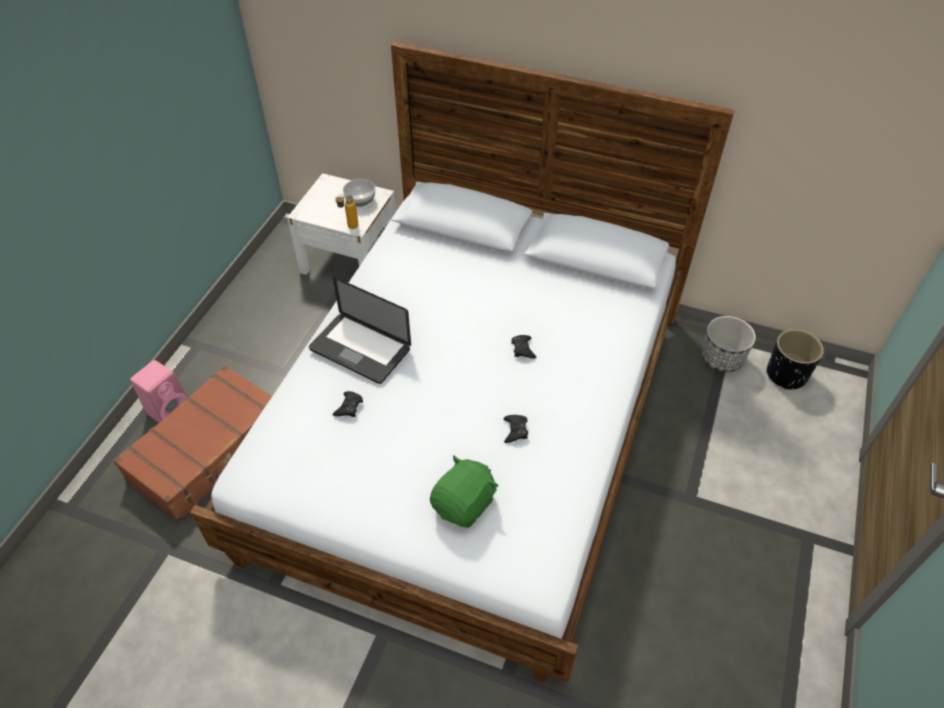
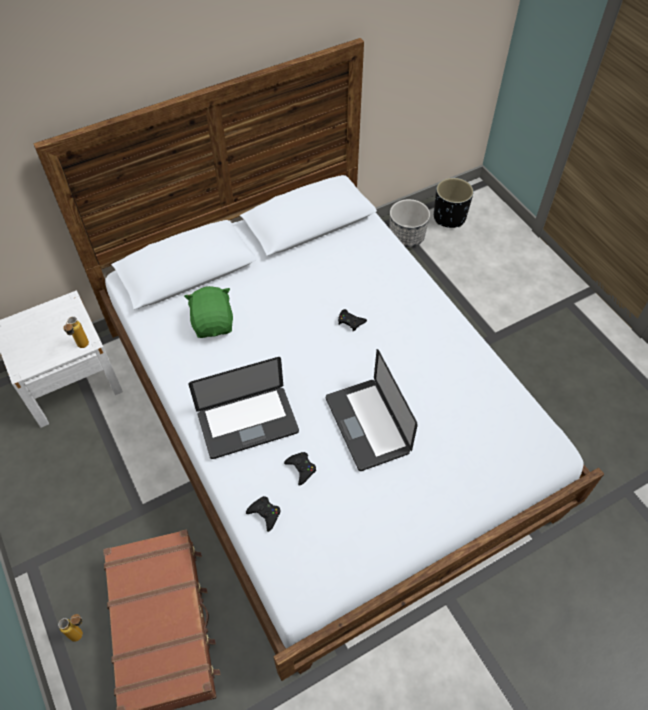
camera: 50 degrees left, 5 degrees up
(169, 409) = (82, 633): pink speaker -> bottle
(360, 201) = (59, 320): bowl -> none
(430, 424) = (367, 425): none -> laptop
(464, 504) = (456, 452): green plush toy -> green plush toy (213, 323)
(515, 430) = (419, 377): black game controller -> black game controller (265, 514)

